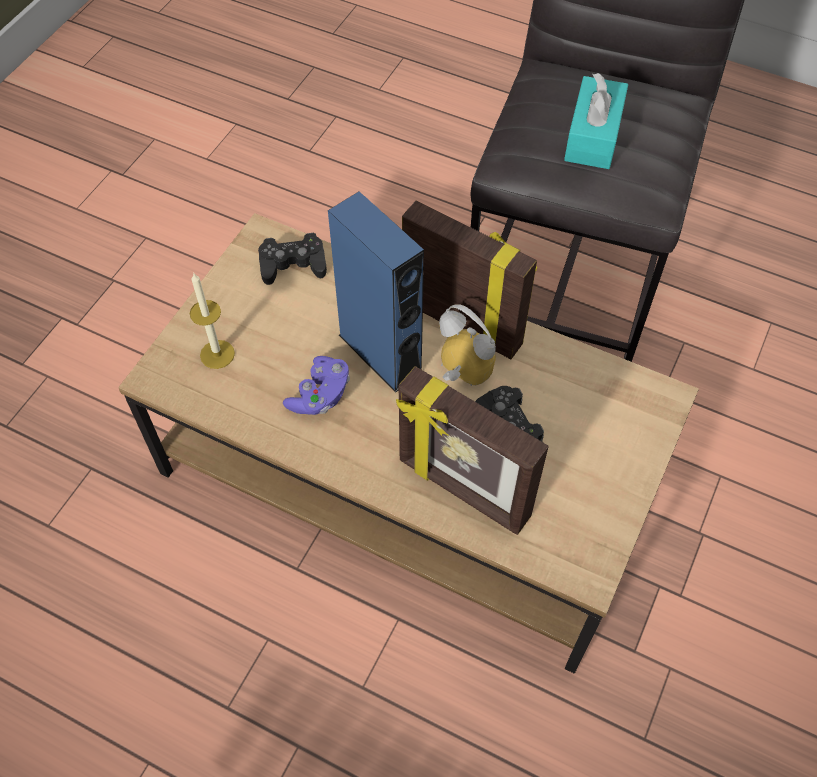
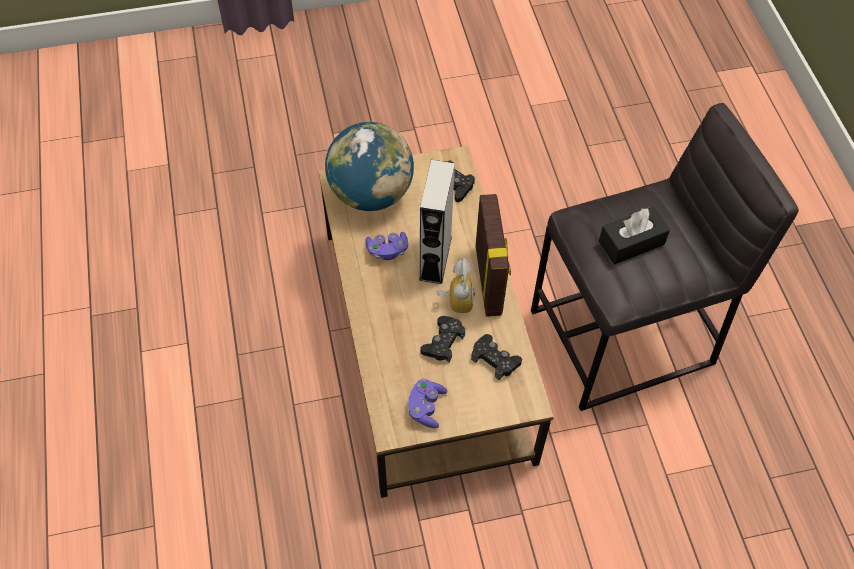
camera: 50 degrees right, 0 degrees up
(217, 354) = (371, 193): candle -> globe
(380, 353) = (435, 258): blue speaker -> grey speaker
(462, 490) = (389, 346): picture frame -> none
(577, 392) = (495, 359): none -> black game controller
(585, 510) = (426, 407): none -> purple game controller
(593, 136) = (631, 243): turquoise tissue box -> black tissue box

